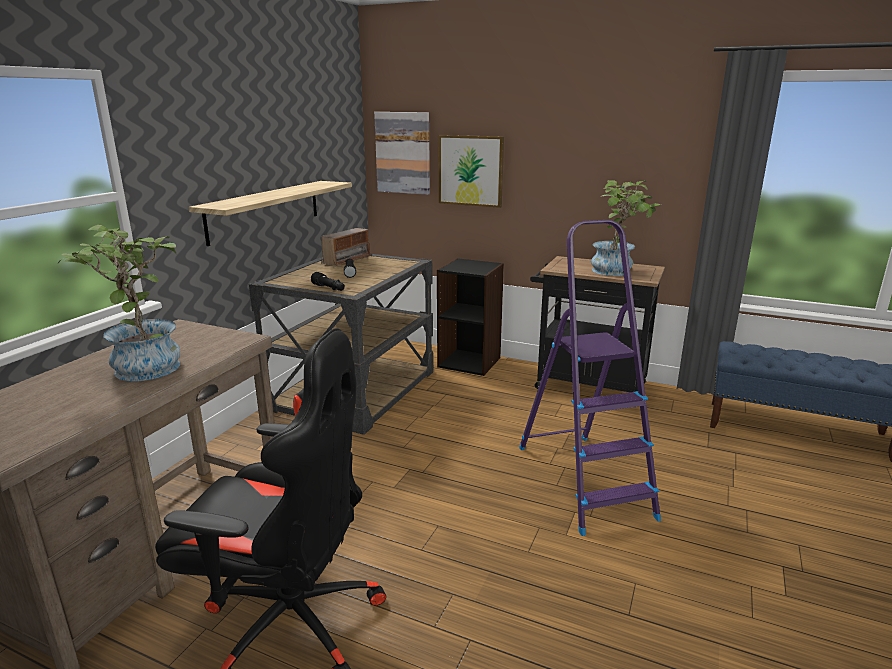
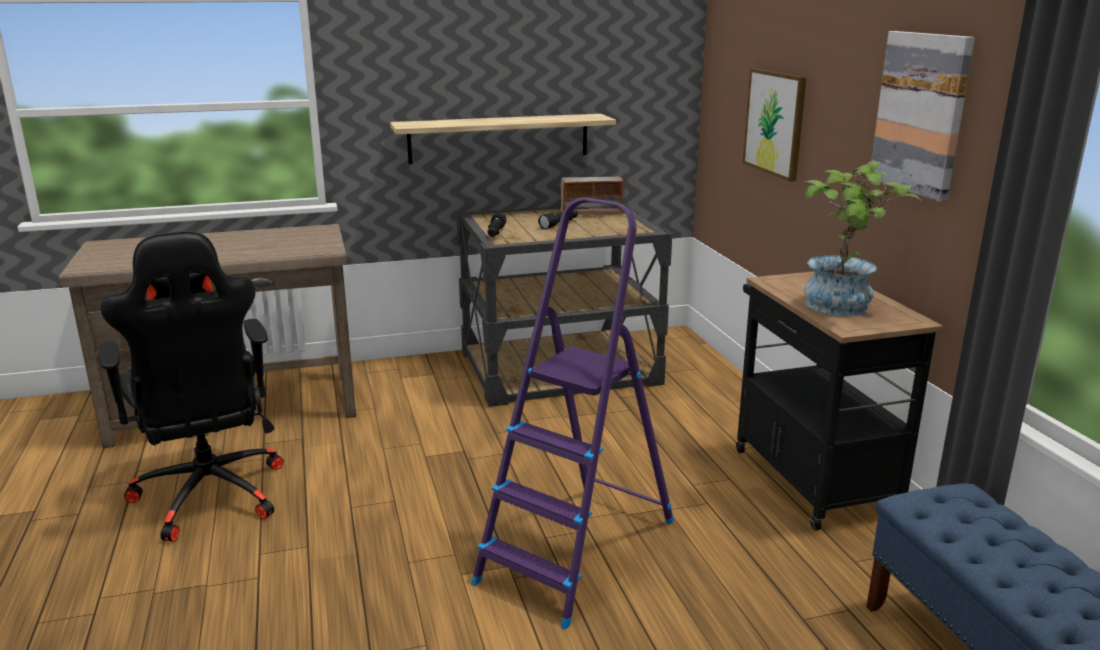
camera: 50 degrees right, 0 degrees up
(144, 365) = (239, 246): potted plant -> none
(403, 153) = (726, 89): picture -> picture (921, 113)
(469, 362) = (725, 392): black bookcase -> none

